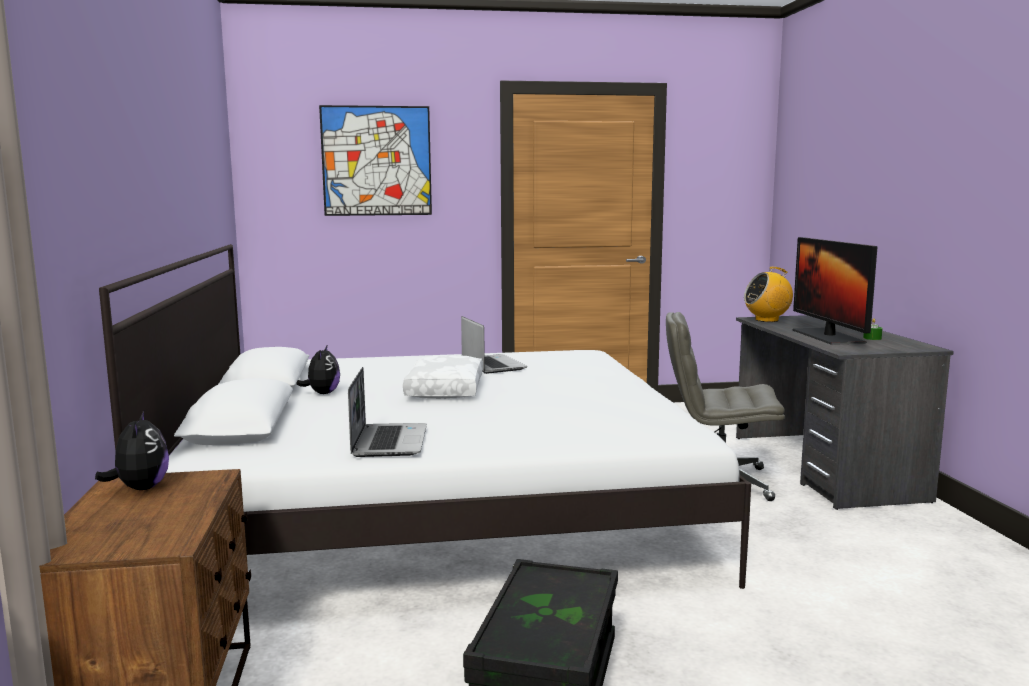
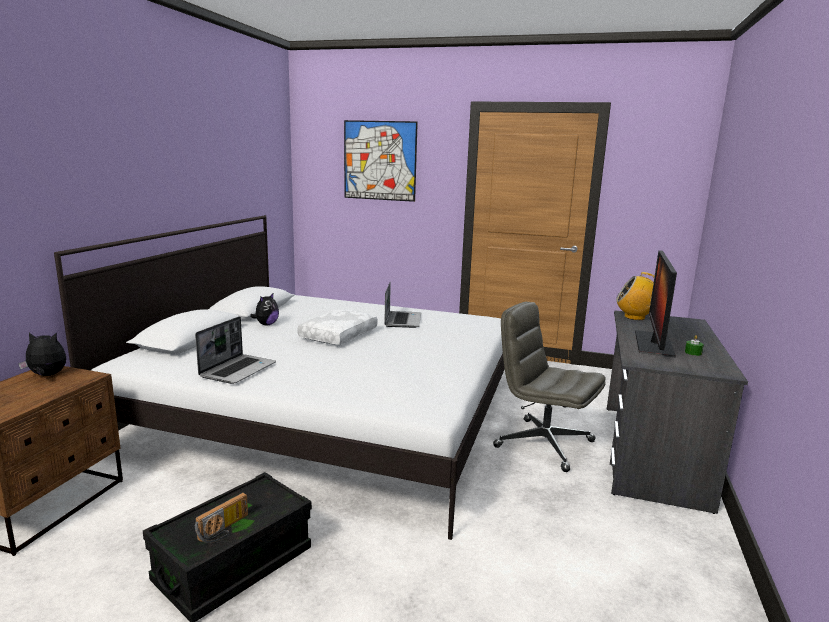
camera: 25 degrees right, 5 degrees up
(140, 488) = (47, 376): plush toy -> plush toy turned 105 degrees counterclockwise
(561, 624) = (225, 530): none -> radio

